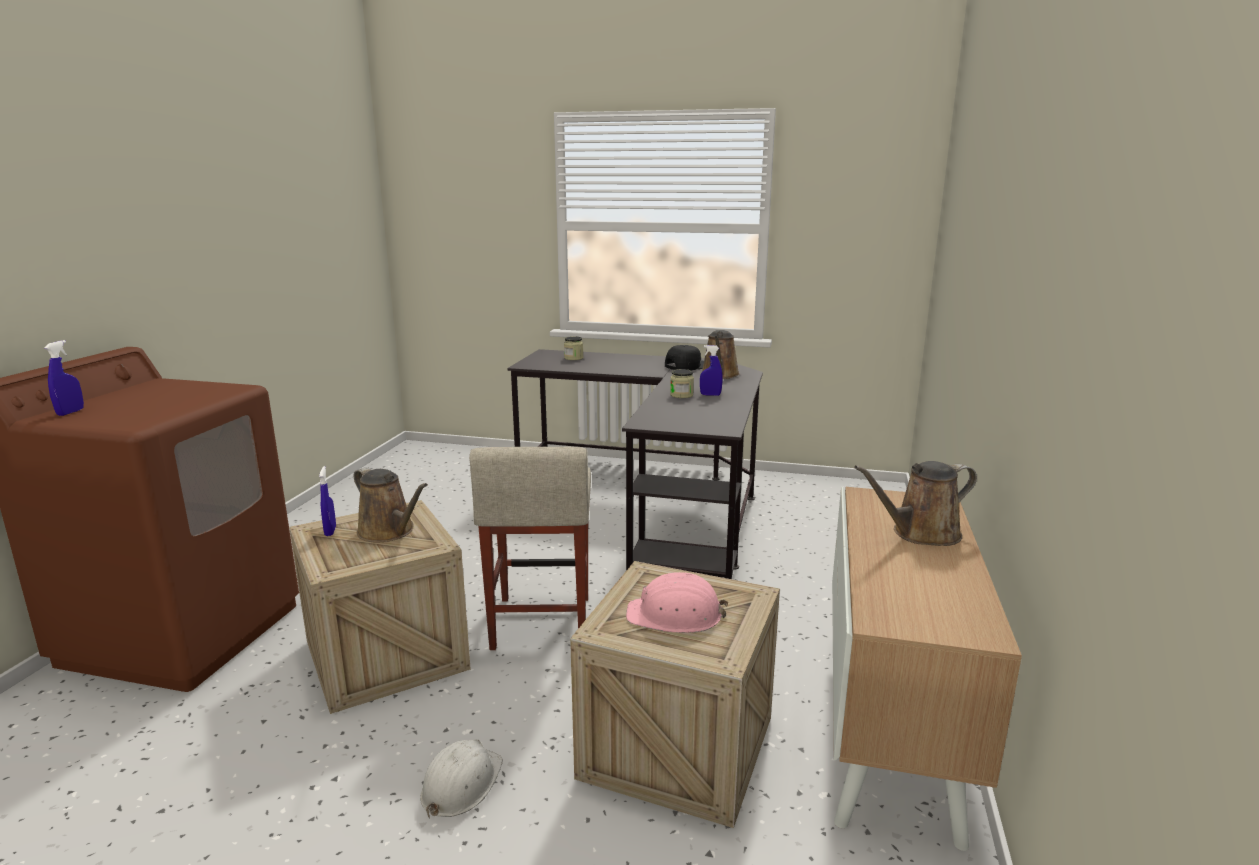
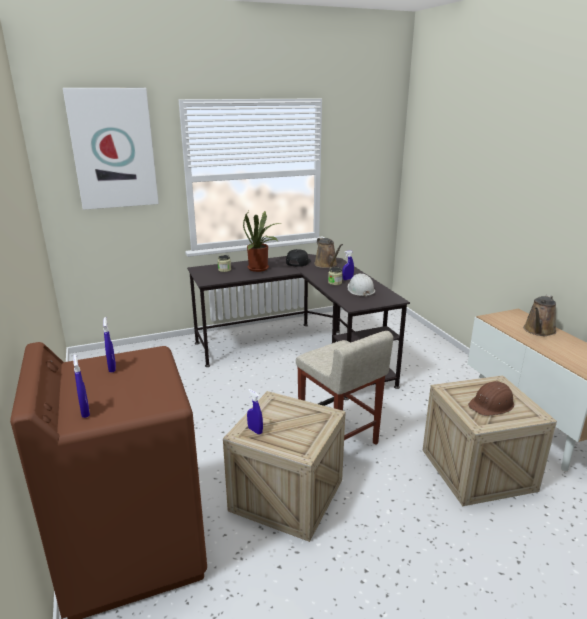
camera: 35 degrees left, 5 degrees up
(175, 390) = (112, 368): none -> blue spray bottle
(389, 532) = (289, 417): brown watering can -> none
(461, 784) = (424, 536): white hard hat -> white hard hat (360, 290)
(470, 179) = (113, 149): none -> picture
(619, 364) = (260, 269): none -> potted plant
(675, 615) = (492, 404): pink hard hat -> brown hard hat

